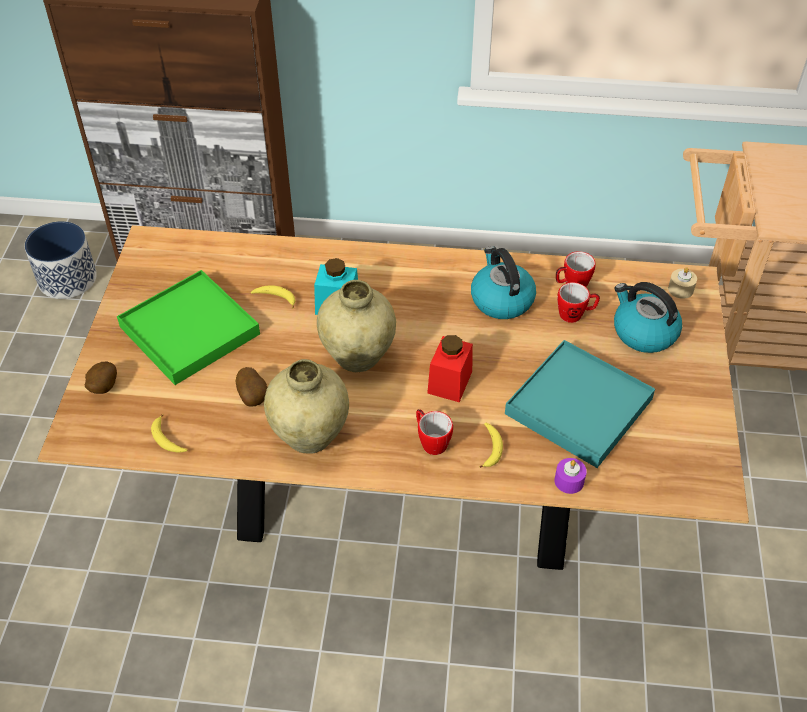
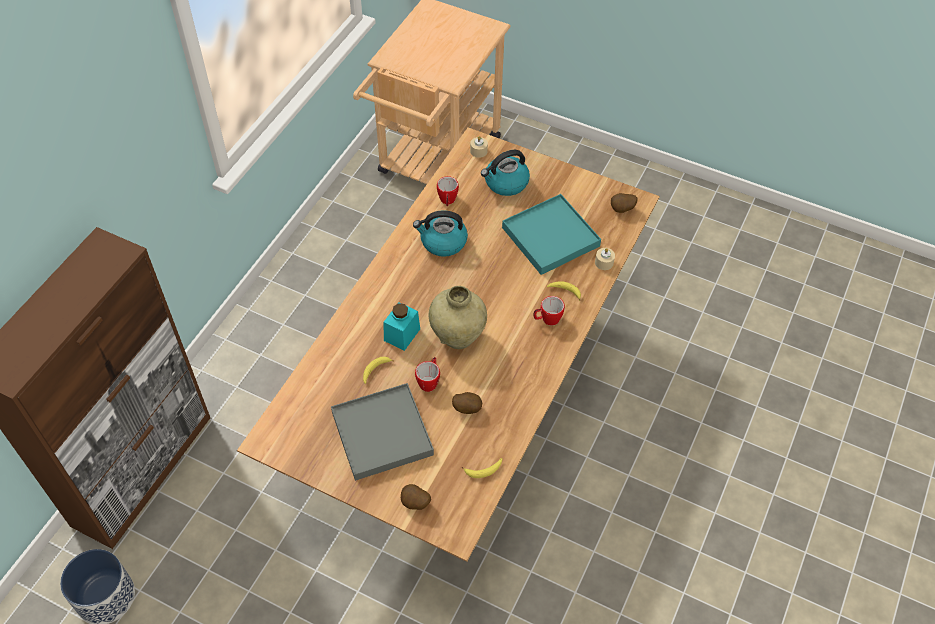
camera: 70 degrees left, 5 degrees up
(190, 330) = (382, 433): green tray -> grey tray
(310, 436) = (516, 384): beige vase -> none
(450, 382) = (502, 294): red jar -> none
(569, 481) = (604, 262): purple candle -> beige candle
(575, 314) = (475, 209): mug -> mug (429, 381)
(685, 478) = (622, 210): none -> potato

